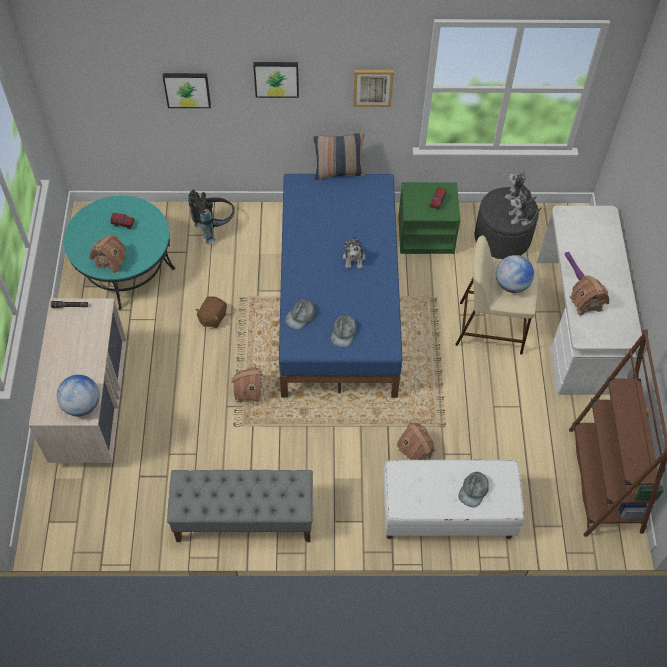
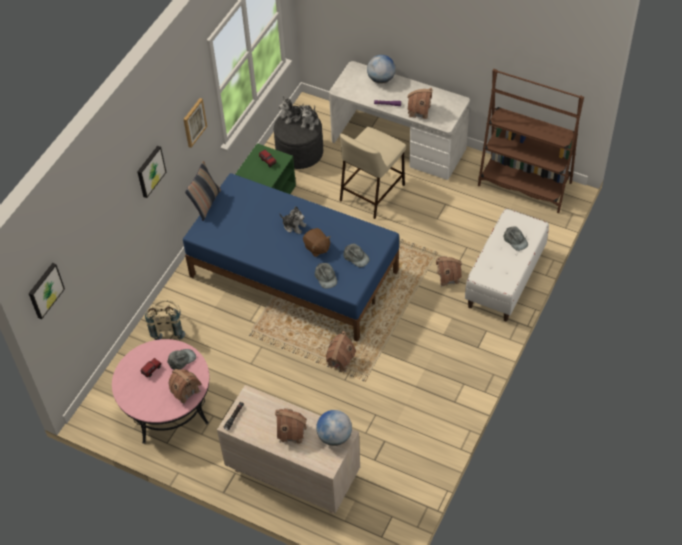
camera: 60 degrees left, 5 degrees down
(71, 364) = (292, 433): none -> toy house
(125, 268) = (167, 406): turquoise coffee table -> pink coffee table
(147, 242) = (181, 359): none -> grey cap
(187, 89) = (110, 235): picture -> picture (45, 290)
(212, 317) = (257, 361): brown plush toy -> brown plush toy (317, 248)
(215, 227) = (167, 327): black backpack -> beige backpack
(244, 519) = (447, 402): grey bench -> none
(511, 285) = (376, 145): globe -> globe (381, 79)

